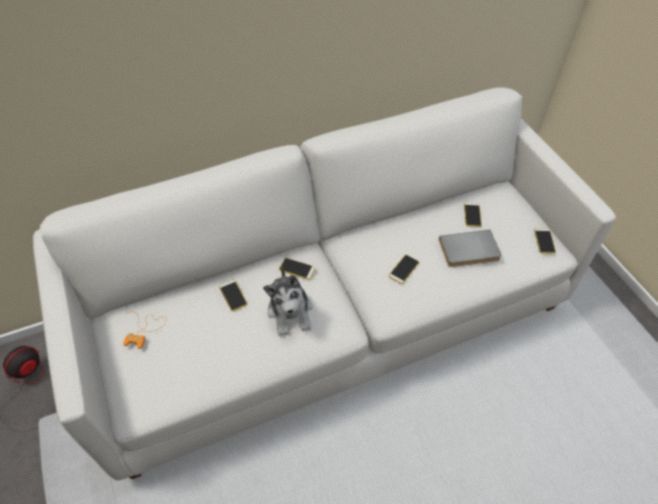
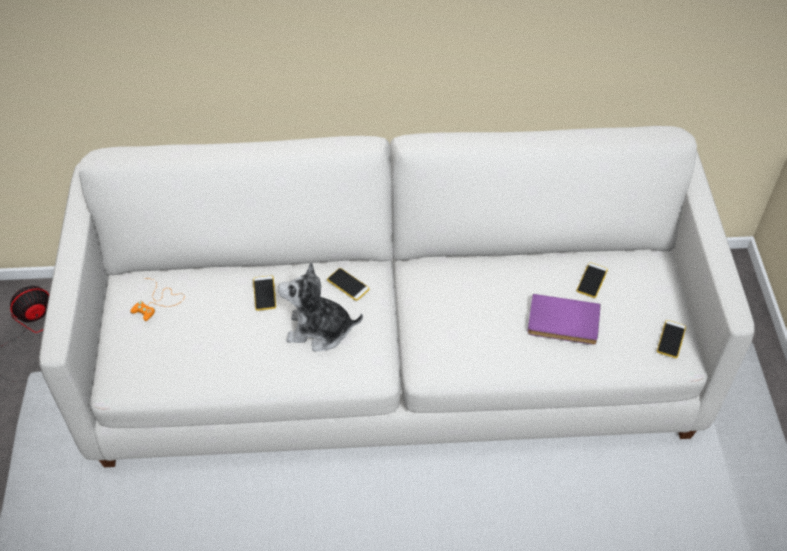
camera: 20 degrees right, 0 degrees up
(290, 312) = (319, 330): plush toy -> plush toy turned 90 degrees clockwise
(403, 269) = (471, 321): phone -> none
(469, 251) = (563, 323): grey book -> purple book

